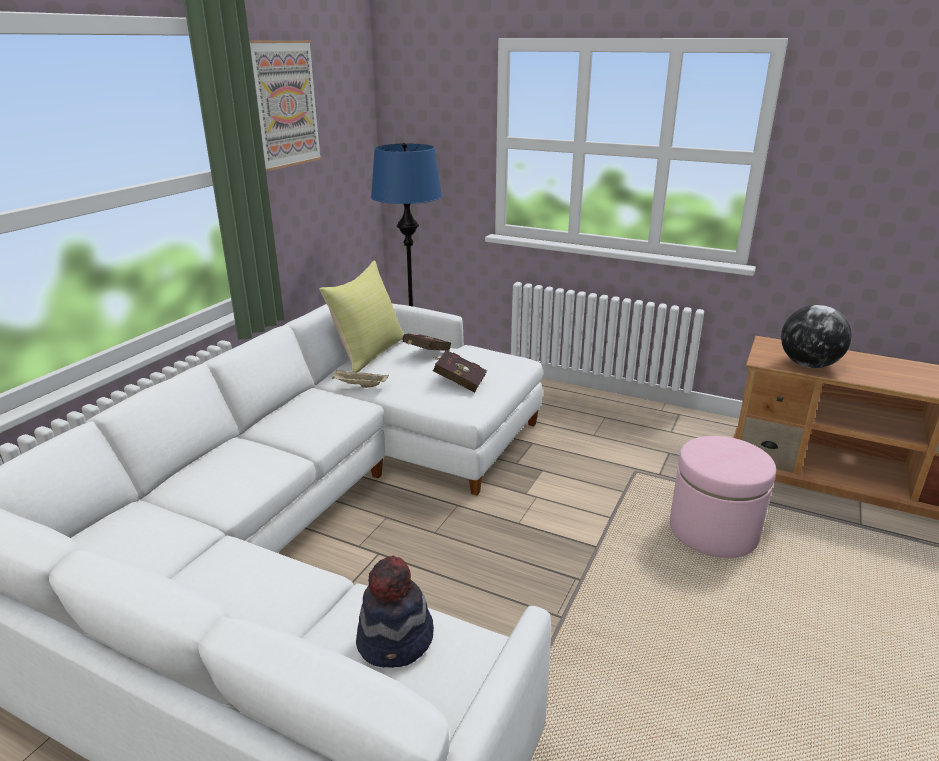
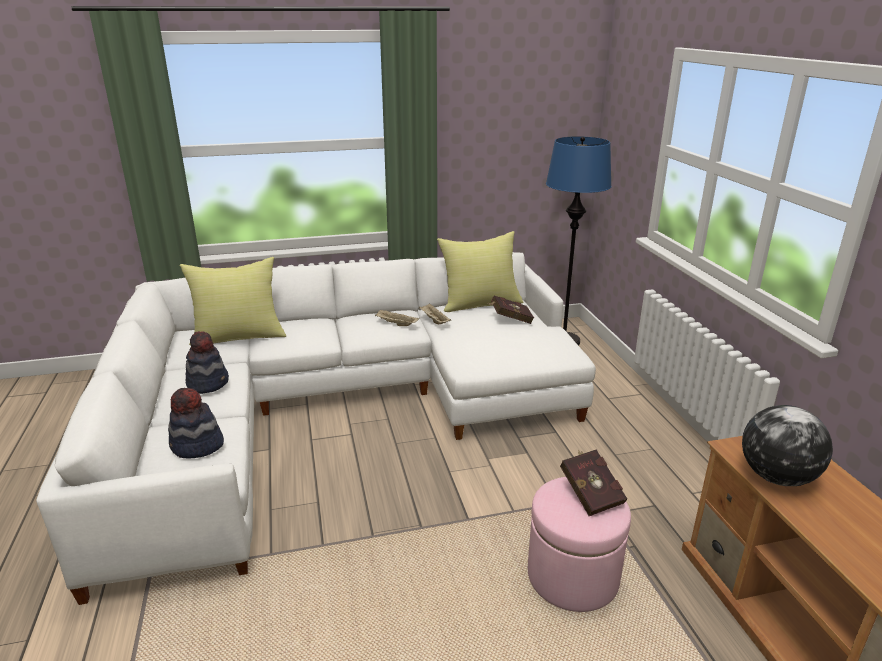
camera: 50 degrees right, 0 degrees up
(162, 511) = (239, 336): none -> yellow pillow
(252, 577) = (208, 383): none -> hat
(285, 104) = (483, 94): picture -> none
(331, 405) = (396, 324): none -> beige tray
(458, 382) = (495, 347): red book -> red book (590, 493)

